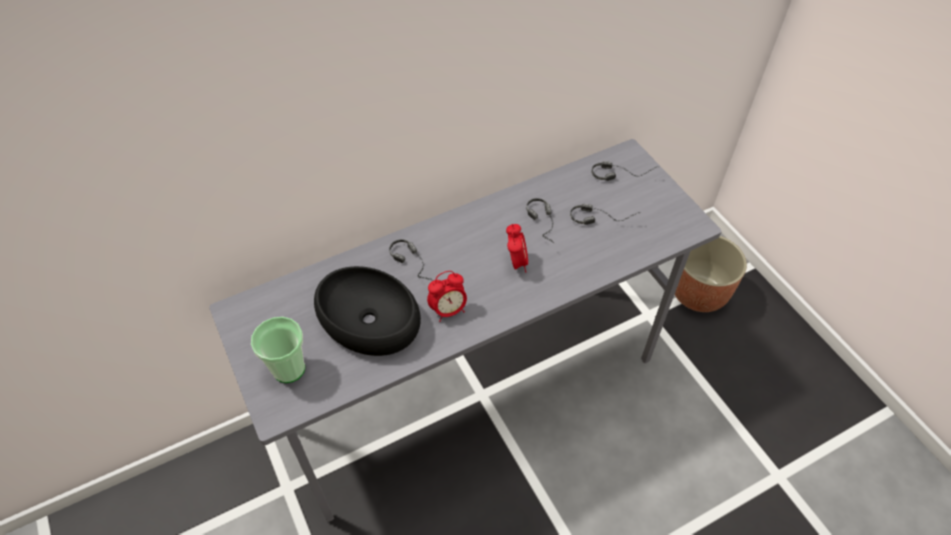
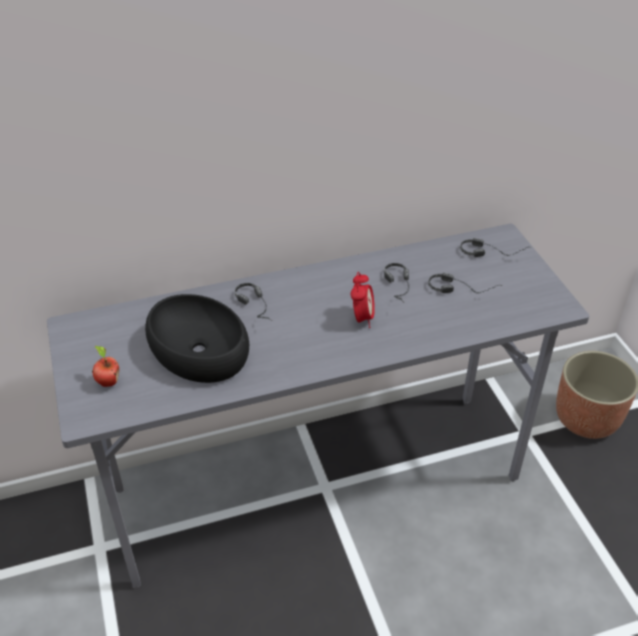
camera: 10 degrees right, 10 degrees down
(289, 368) = (108, 382): cup -> apple
(448, 310) = (281, 352): alarm clock -> none

